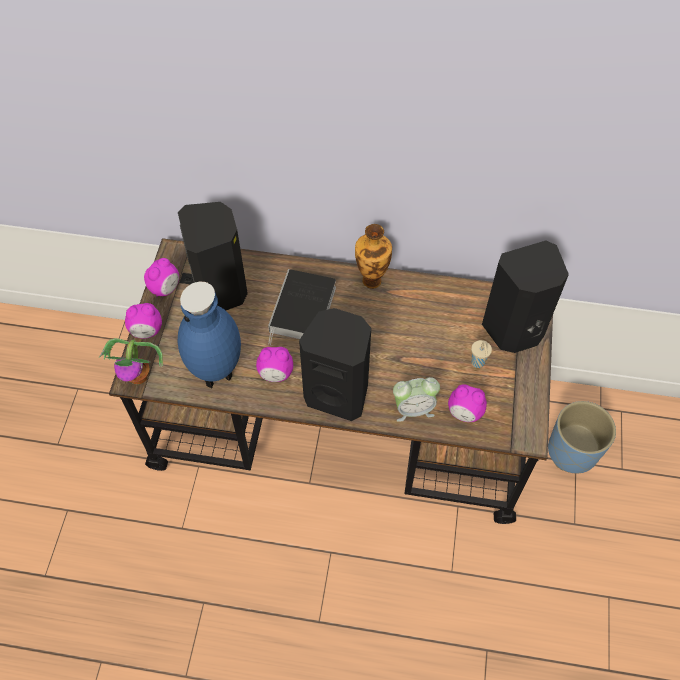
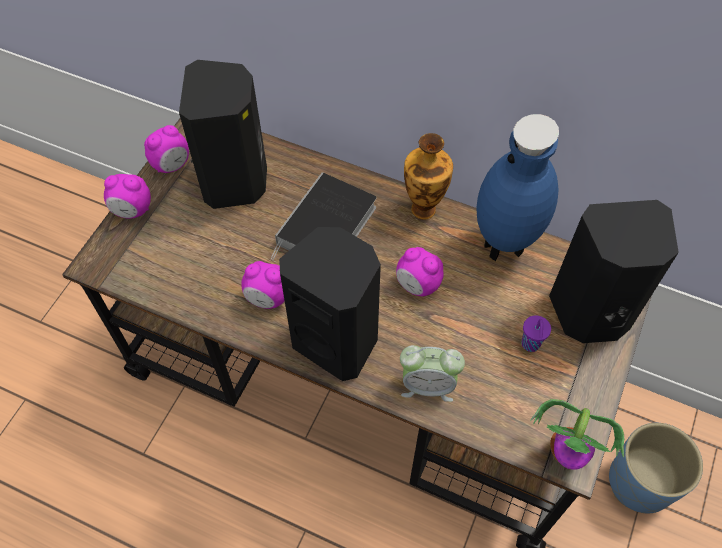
camera: 15 degrees right, 0 degrees up
(139, 376) = (104, 262): potted plant -> potted plant (567, 452)
(218, 374) = (198, 282): blue vase -> blue vase (505, 246)
(464, 413) = (494, 407): alarm clock -> alarm clock (417, 285)
(478, 363) = (530, 345): beige cup -> purple cup

